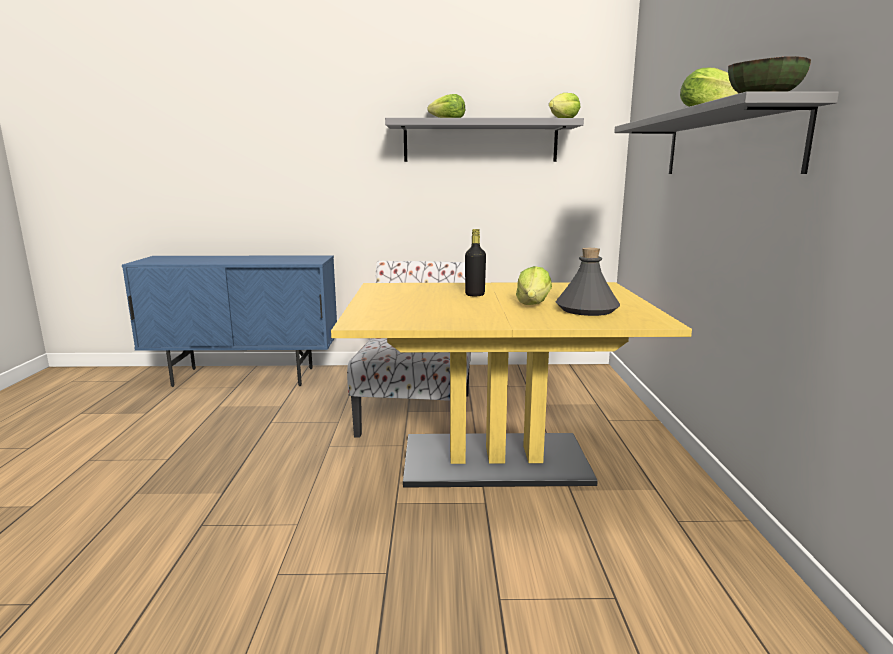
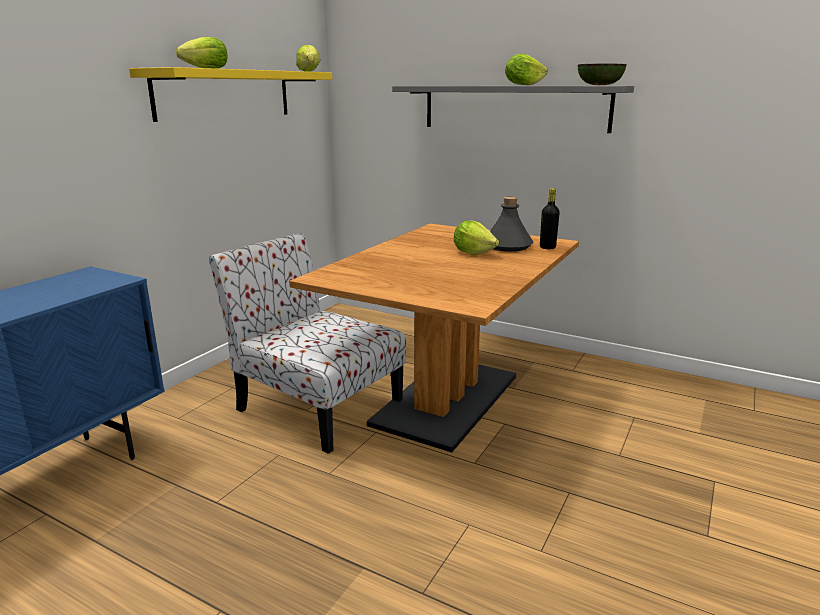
camera: 60 degrees left, 5 degrees up
(475, 295) = (416, 259): black bottle -> black bottle (547, 247)
(480, 142) = (225, 94): grey shelf -> yellow shelf
(495, 460) = (447, 400): yellow dining table -> brown dining table

